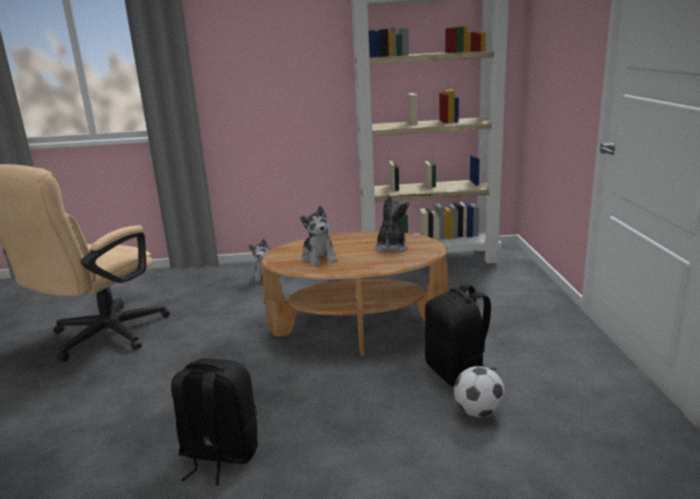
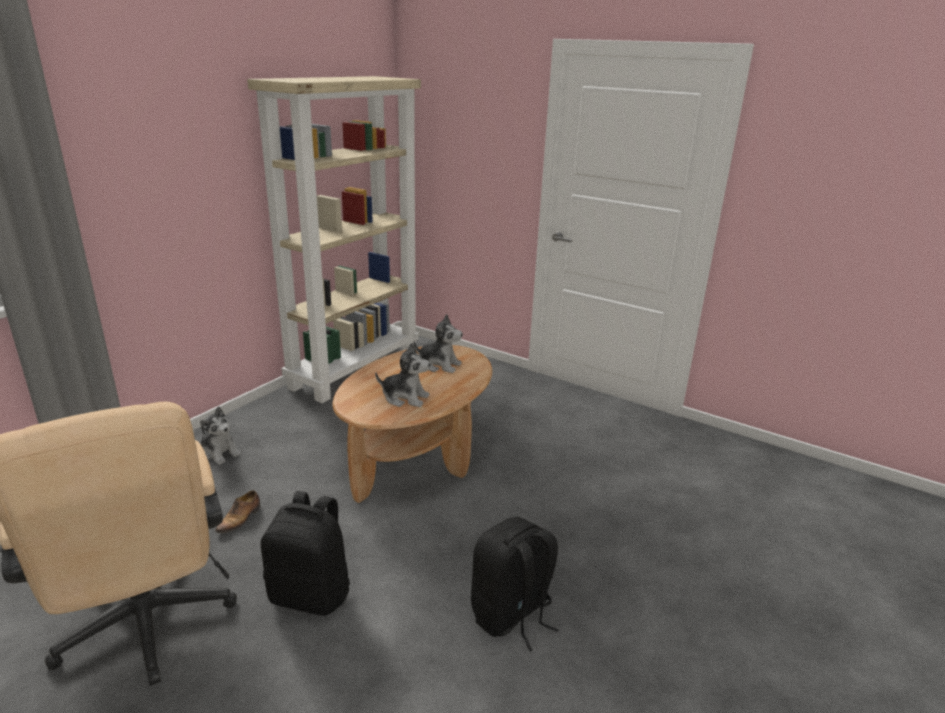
camera: 55 degrees left, 5 degrees up
(213, 312) = (240, 519): none -> shoe
(391, 248) = (439, 365): plush toy -> plush toy turned 150 degrees clockwise
(457, 373) = (540, 452): black backpack -> black backpack (311, 594)
(478, 412) = (593, 470): football -> none

